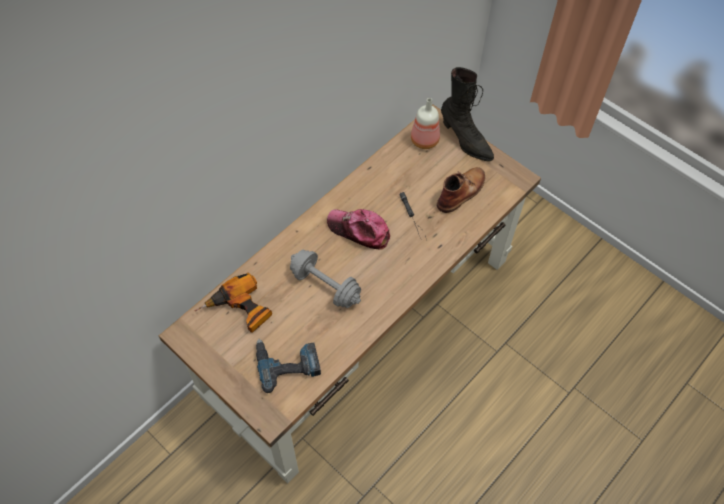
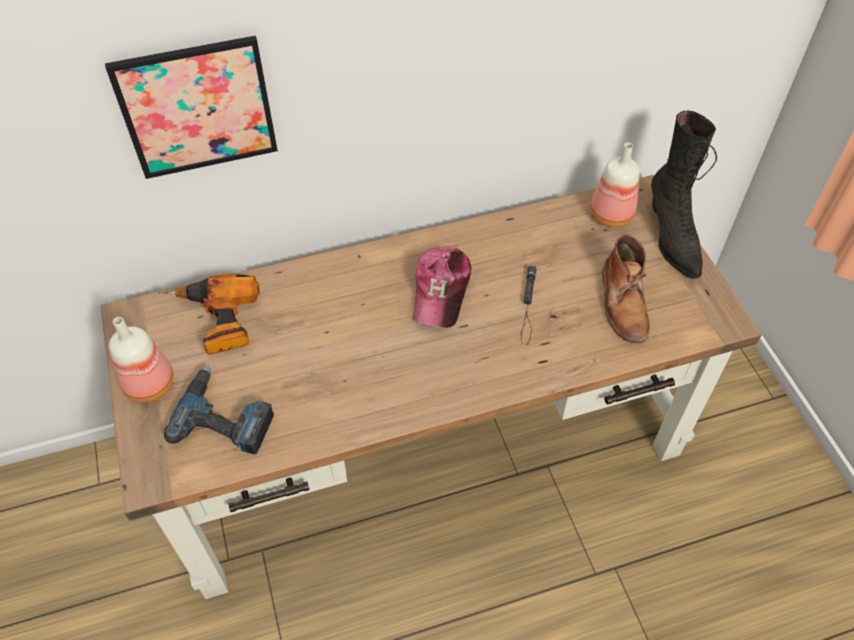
camera: 30 degrees right, 5 degrees down
(205, 190) = (197, 108): none -> picture
(227, 366) = (148, 383): none -> bottle
(325, 286) = (346, 341): grey dumbbell -> none
(359, 231) = (441, 291): cap -> cap turned 135 degrees counterclockwise
(462, 191) = (623, 302): brown boot -> brown boot turned 105 degrees clockwise

